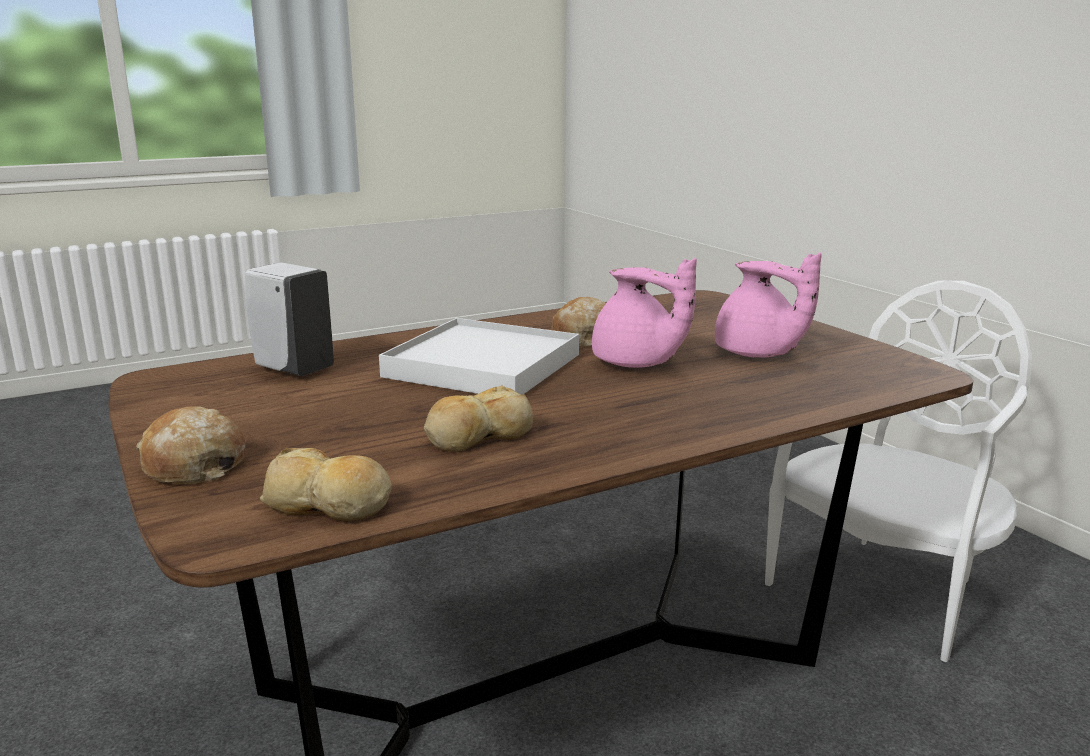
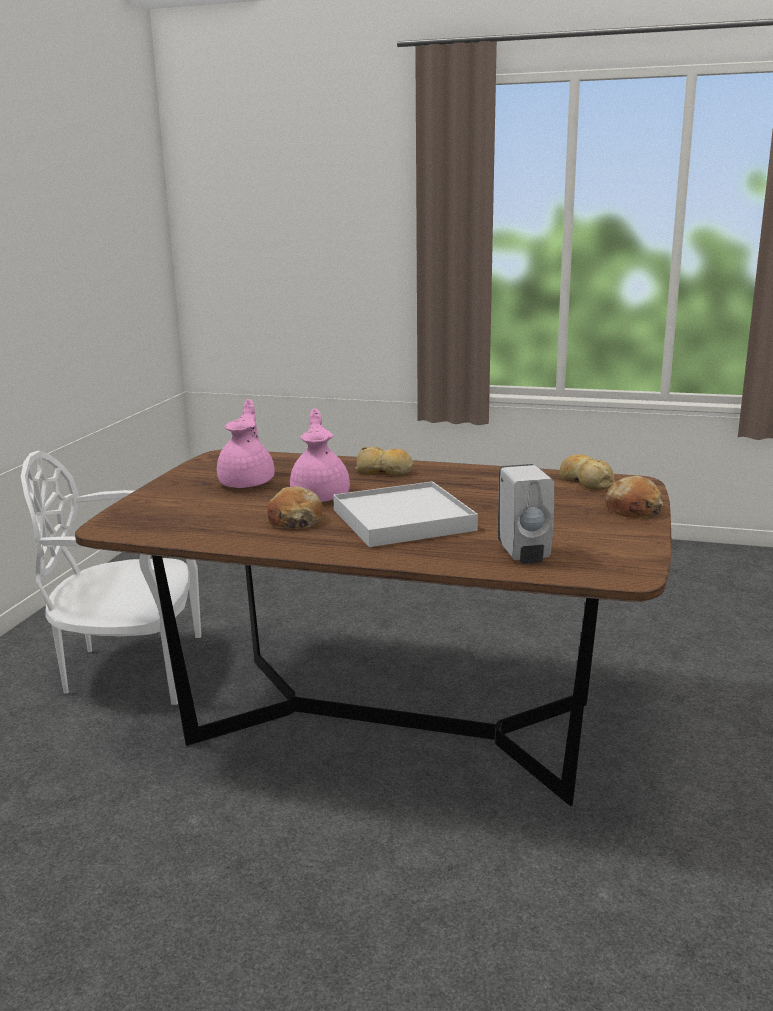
camera: 135 degrees left, 0 degrees up
(477, 436) = (485, 487): bread -> bread (384, 471)

